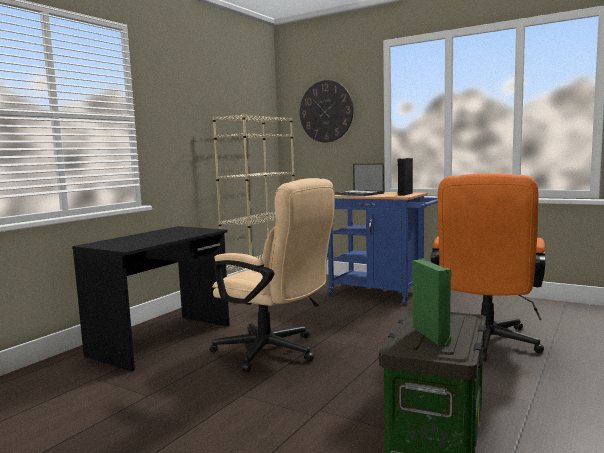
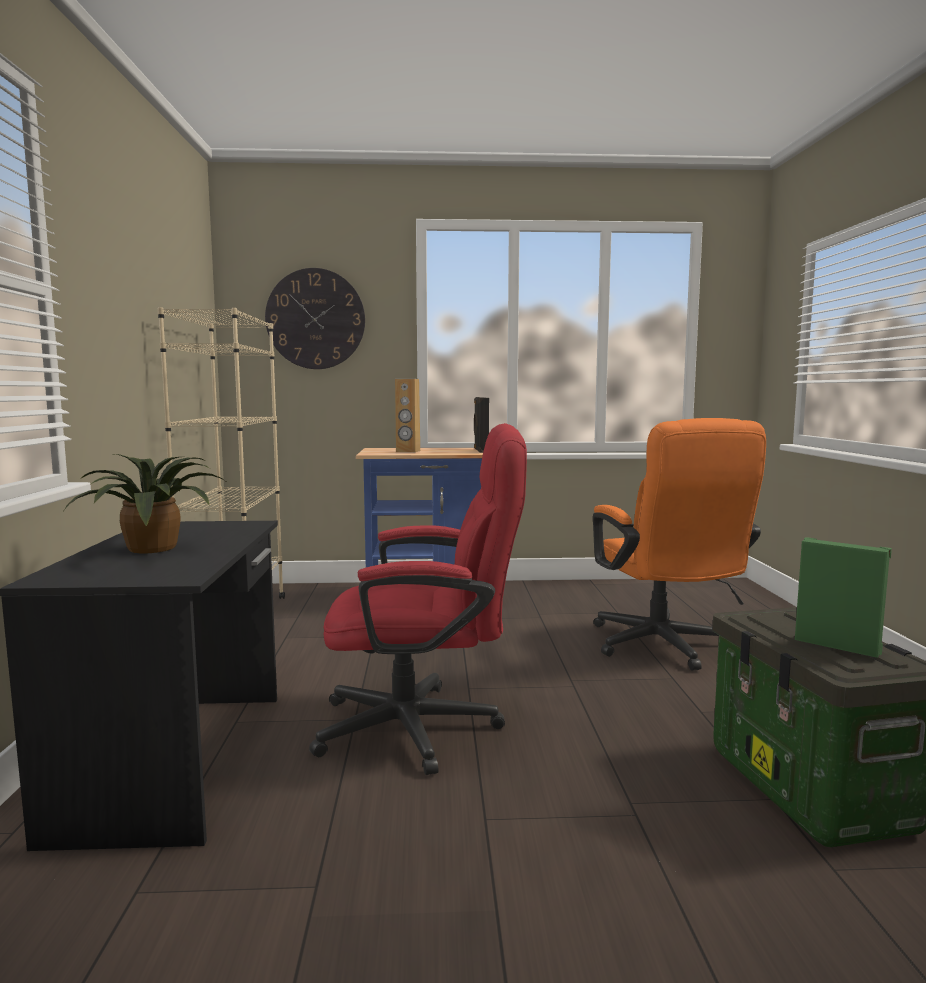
camera: 35 degrees left, 0 degrees up
(148, 237) = (154, 549): none -> potted plant
(274, 352) = (426, 728): beige office chair -> red office chair
(359, 194) = (408, 451): laptop -> brown speaker

